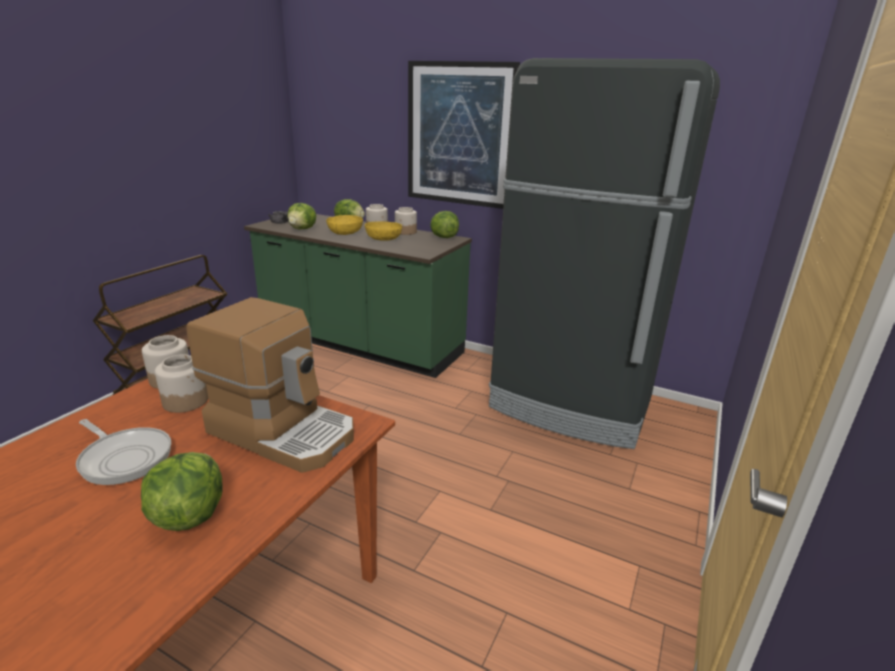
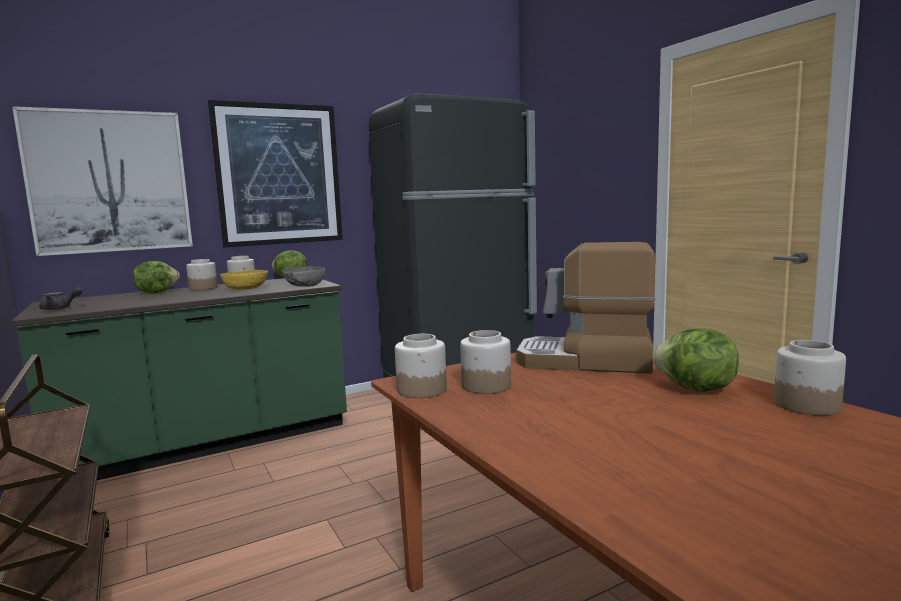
camera: 55 degrees left, 15 degrees down
(124, 458) = (582, 408): frying pan -> none
(136, 604) = (806, 405): none -> jar
(284, 431) = (585, 360): coffee machine -> coffee machine turned 135 degrees counterclockwise
(303, 229) = (119, 304): lettuce -> none
(344, 131) = (109, 182): none -> picture
(345, 233) = (184, 295): yellow bowl -> none
(415, 250) = (305, 285): none -> grey bowl

